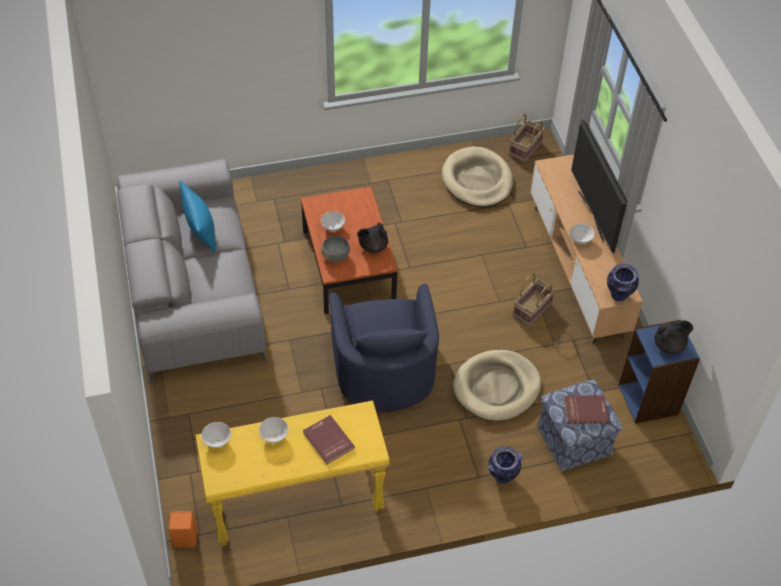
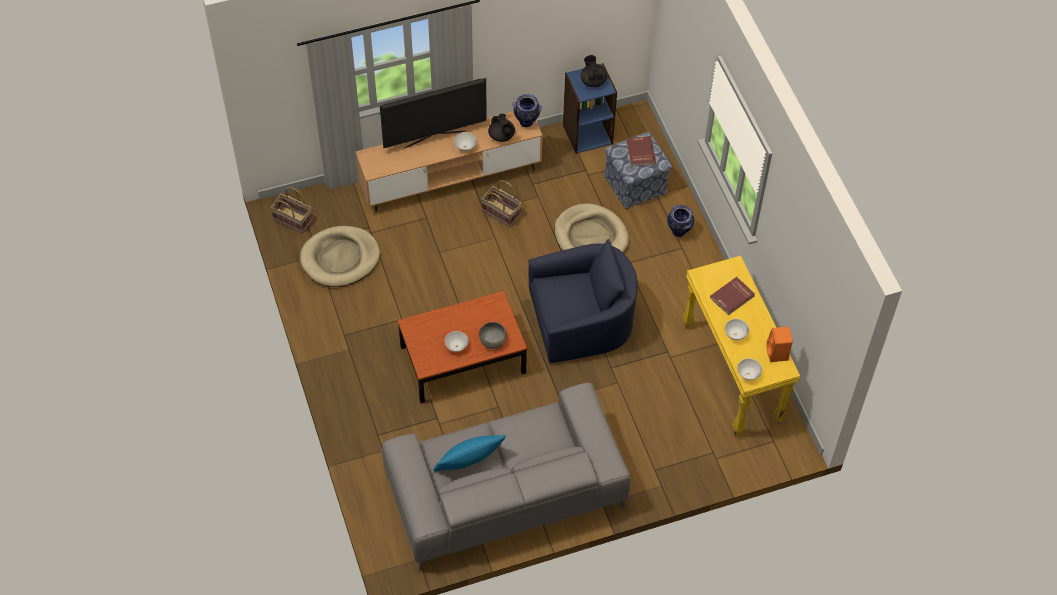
camera: 95 degrees left, 5 degrees up
(184, 538) = (779, 452): orange speaker -> orange speaker (777, 354)
(372, 246) = (478, 312): black teapot -> black teapot (502, 136)

